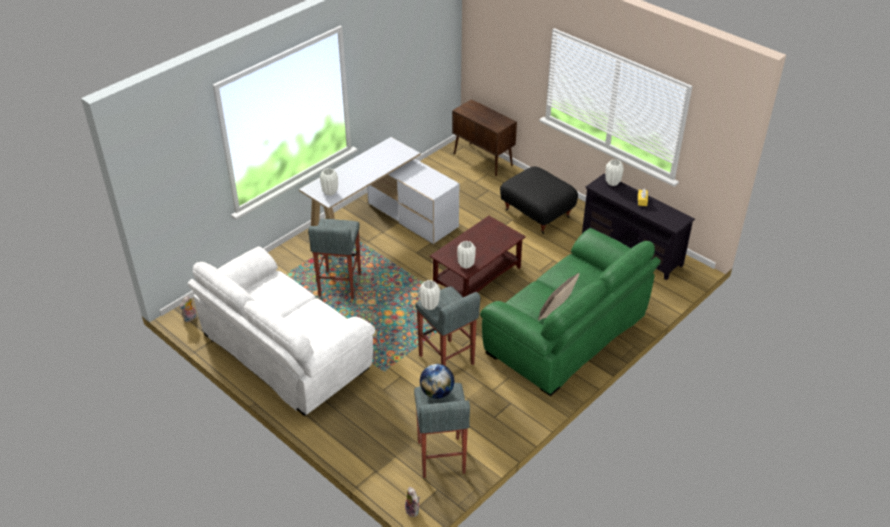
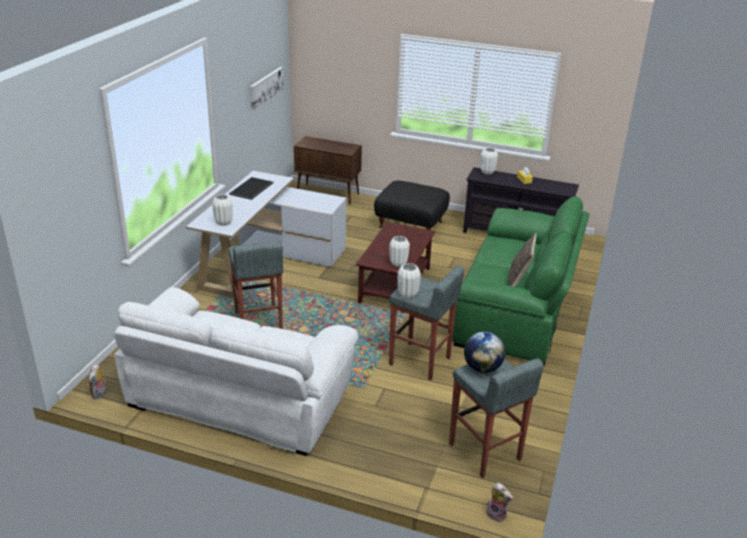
camera: 25 degrees left, 10 degrees down
(376, 158) = (252, 189): none -> tray
(423, 56) = (266, 87): none -> picture

